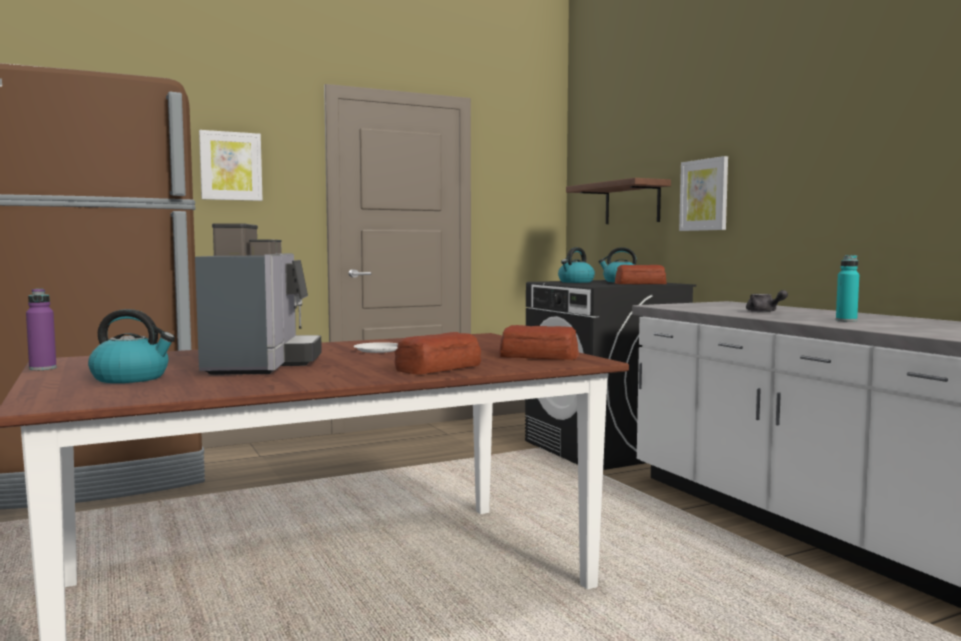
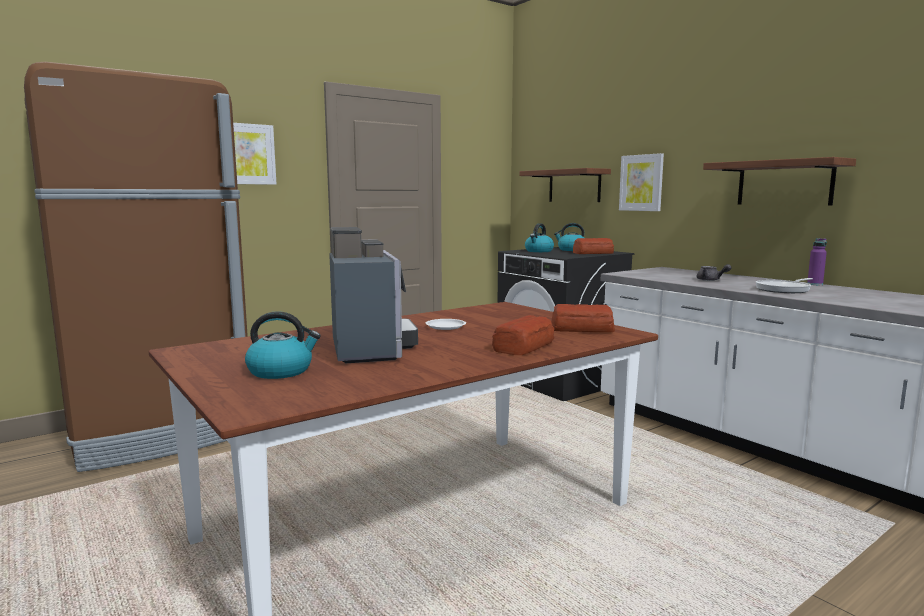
camera: 10 degrees left, 5 degrees up
(43, 368) = (180, 362): purple bottle -> purple bottle (815, 284)
(846, 320) = (784, 289): turquoise bottle -> frying pan
(866, 185) = (784, 183): none -> shelf

